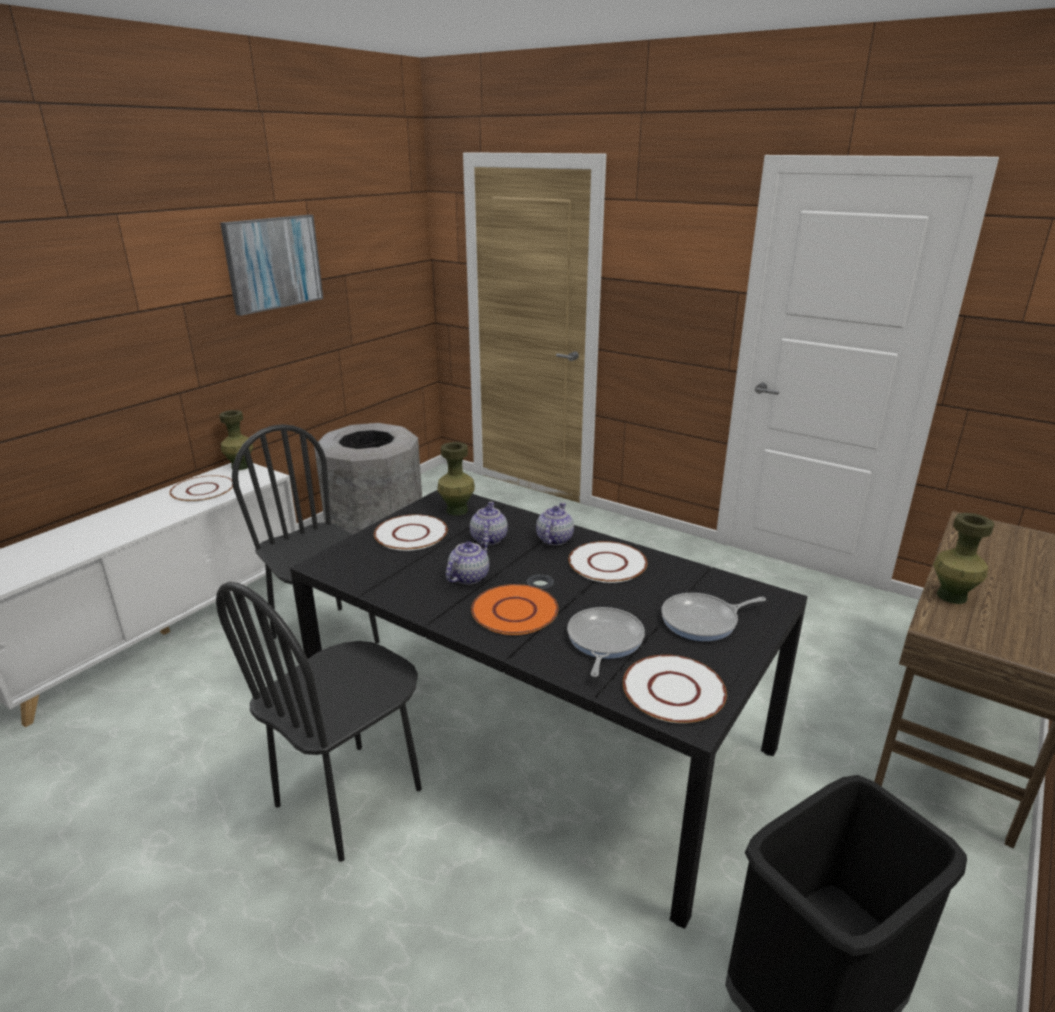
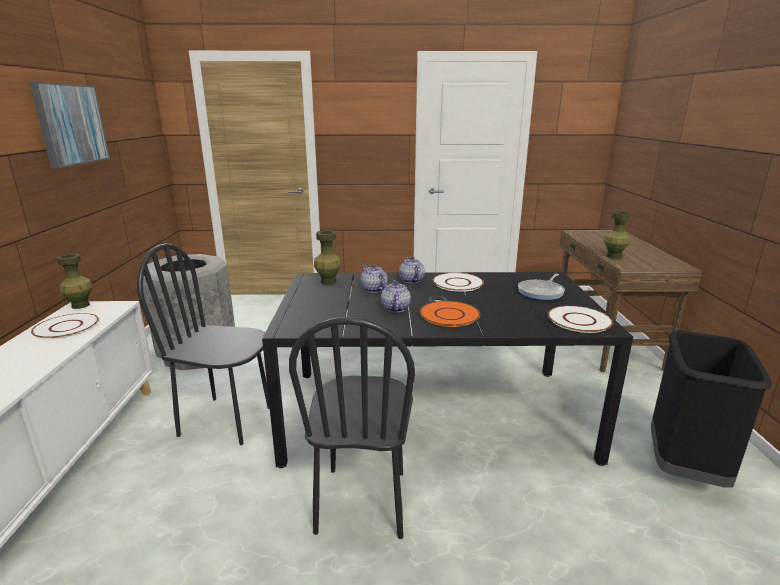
camera: 35 degrees left, 5 degrees down
(411, 534) = (319, 299): white plate -> none
(603, 641) = (515, 313): frying pan -> none

